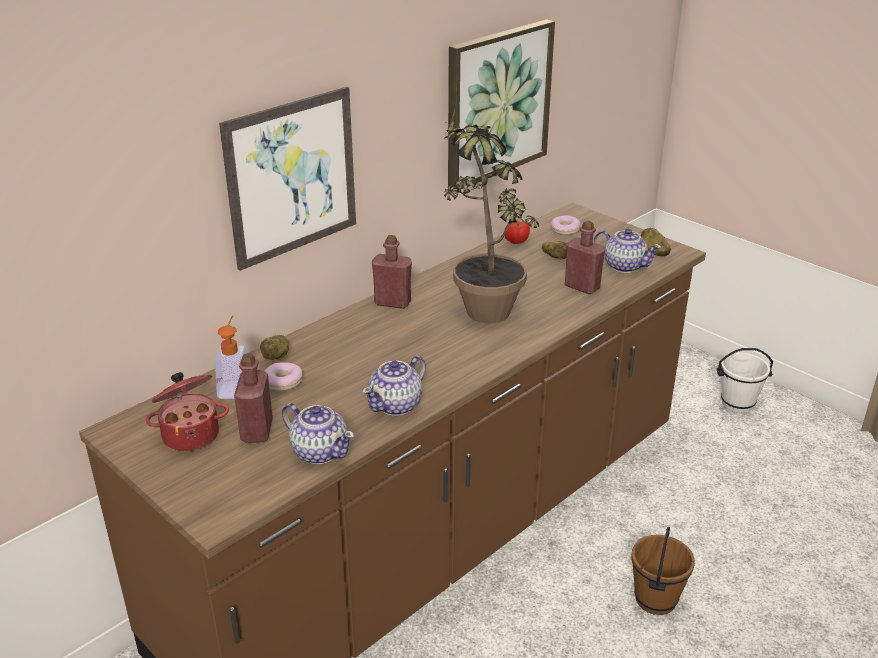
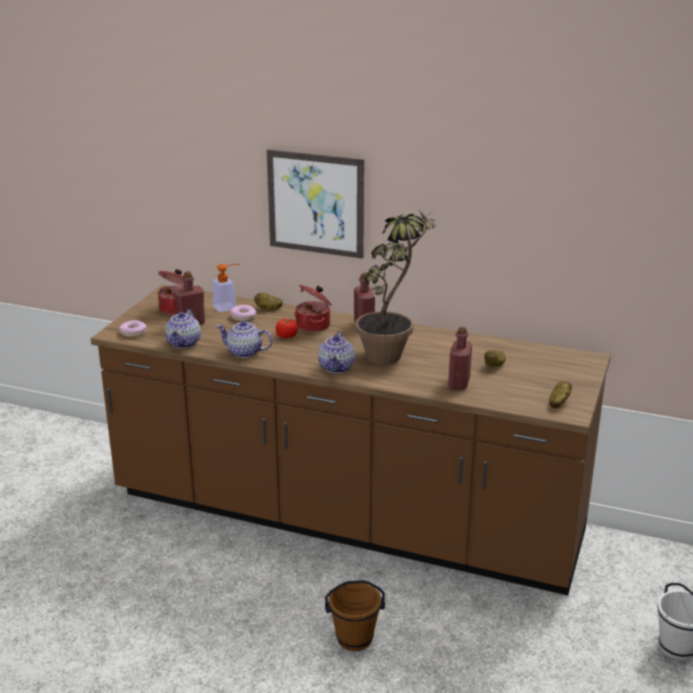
camera: 65 degrees right, 5 degrees down
(363, 335) = (314, 325): none -> cooking pot
(497, 103) = (518, 225): picture -> none
(516, 241) = (505, 345): tomato -> tomato (286, 336)
(565, 230) = (550, 360): donut -> donut (133, 333)
(624, 266) = (515, 394): teapot -> teapot (337, 367)

